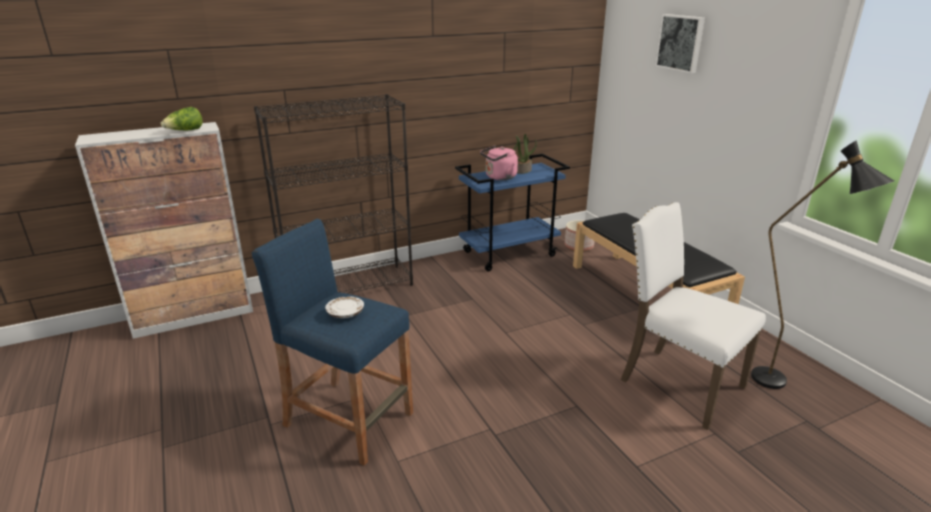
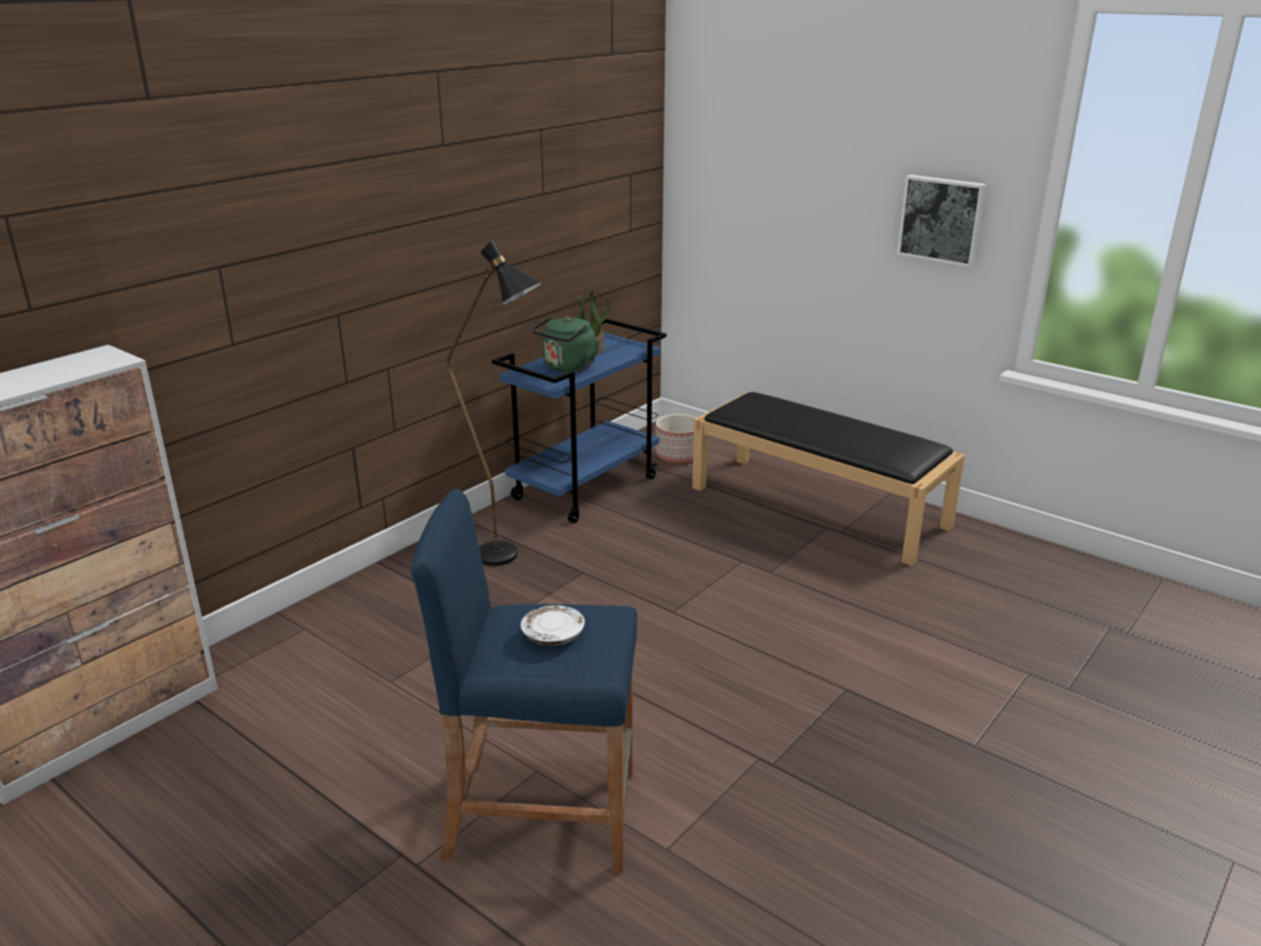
camera: 25 degrees left, 0 degrees up
(185, 131) = (78, 372): lettuce -> none
(349, 287) = (364, 602): black bookcase -> none
(499, 177) = (567, 367): pink kettle -> green kettle
(678, 383) = (944, 621): white chair -> none
(681, 43) = (811, 132): picture -> picture (942, 219)
(780, 385) = (1055, 590): black floor lamp -> black floor lamp (510, 559)

